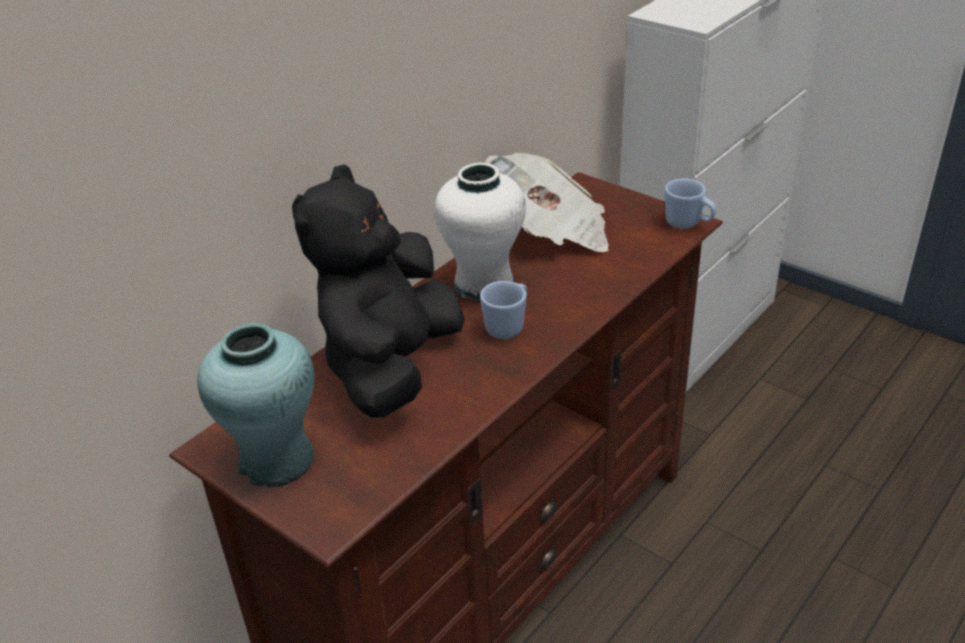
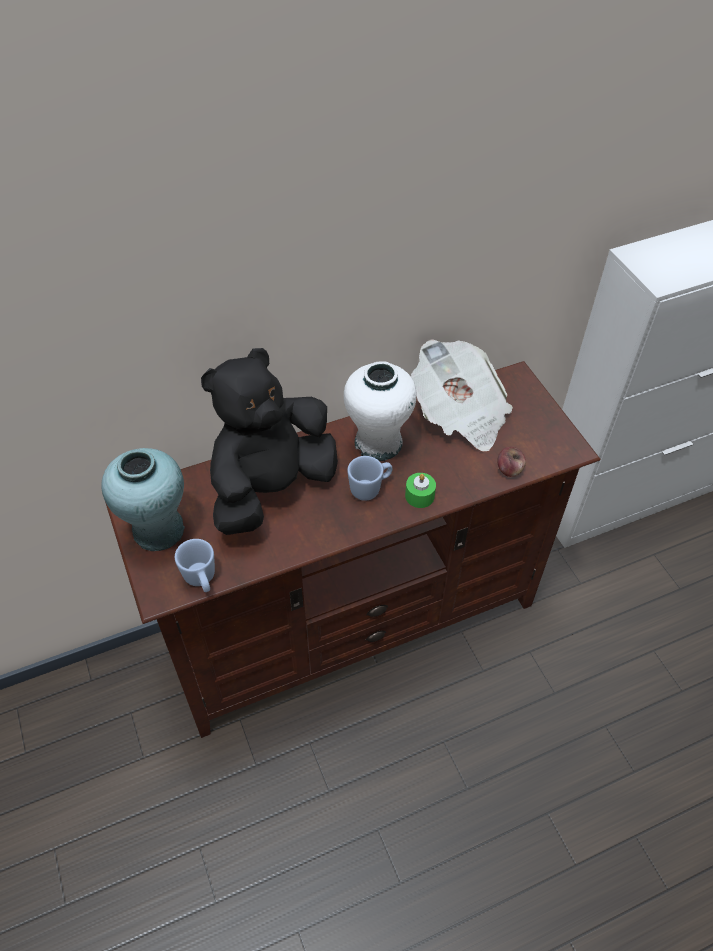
camera: 25 degrees right, 15 degrees up
(569, 313) = (419, 496): none -> green candle
(643, 259) = (509, 469): none -> apple
(688, 224) = (569, 451): blue mug -> blue mug (201, 580)

